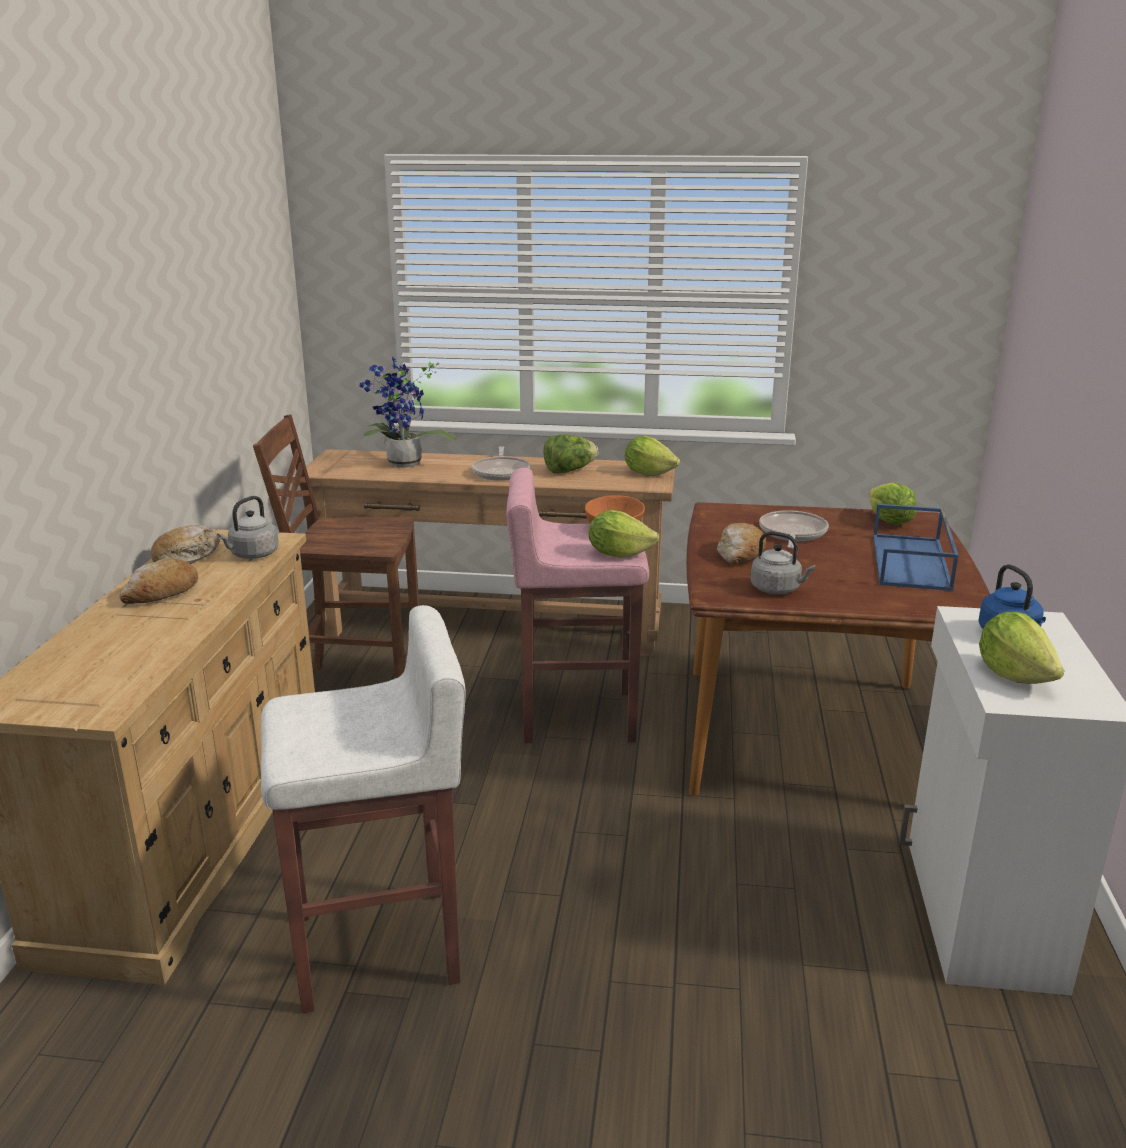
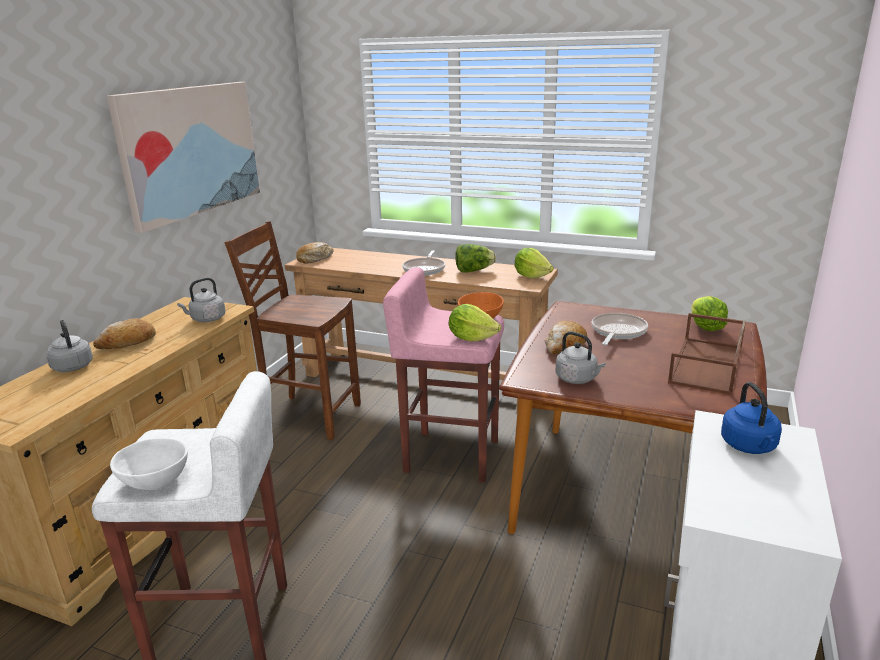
camera: 15 degrees right, 0 degrees up
(107, 629) = (72, 366): none -> grey kettle
(187, 557) = (165, 317): bread -> bread (315, 258)
(188, 317) = (190, 151): none -> picture
(333, 751) = (154, 480): none -> white bowl
(403, 465) = (361, 260): potted plant -> none
(912, 562) = (707, 365): blue tray -> brown tray
(1014, 675) = (734, 488): lettuce -> none

